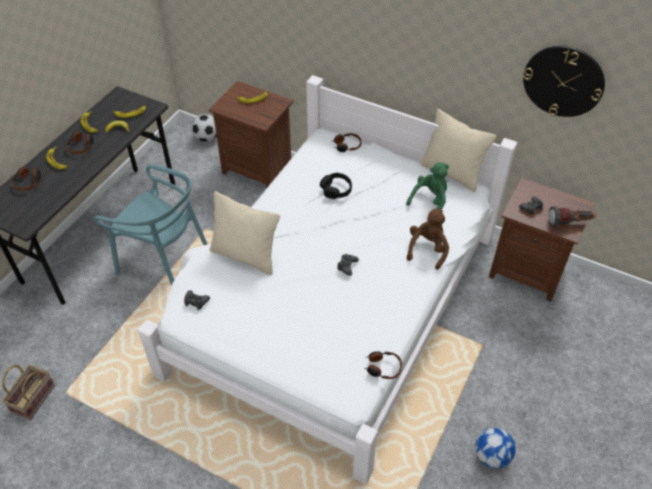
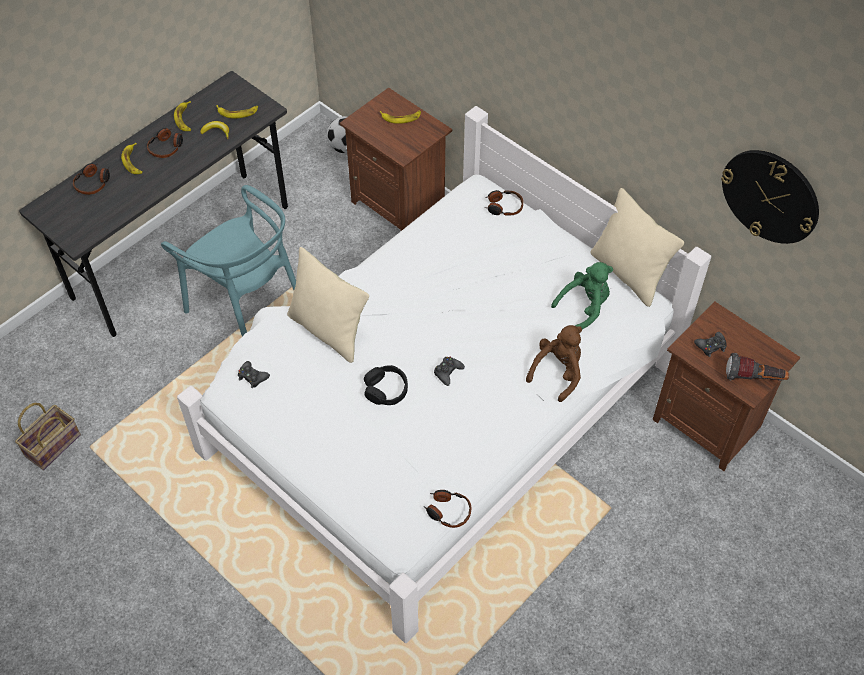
camera: 15 degrees right, 5 degrees up
(336, 189) = (468, 266): black headphones -> black headphones (386, 390)
(492, 456) = (571, 649): football -> none

